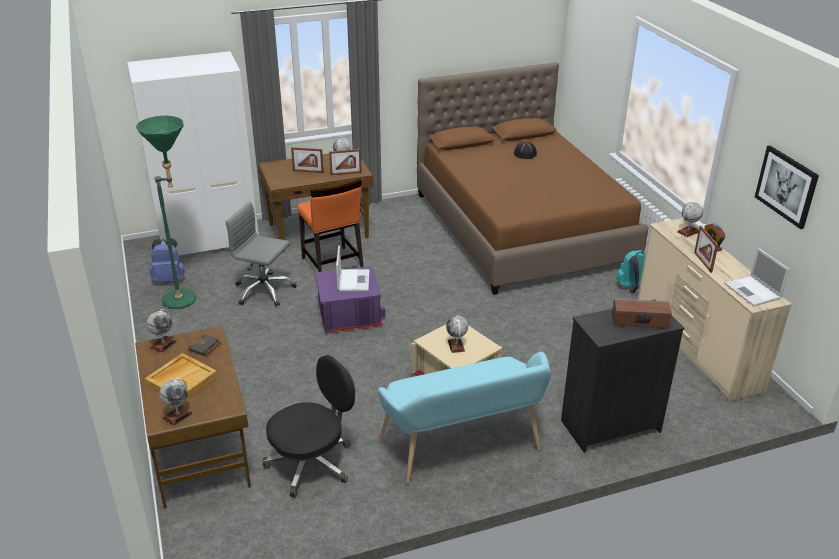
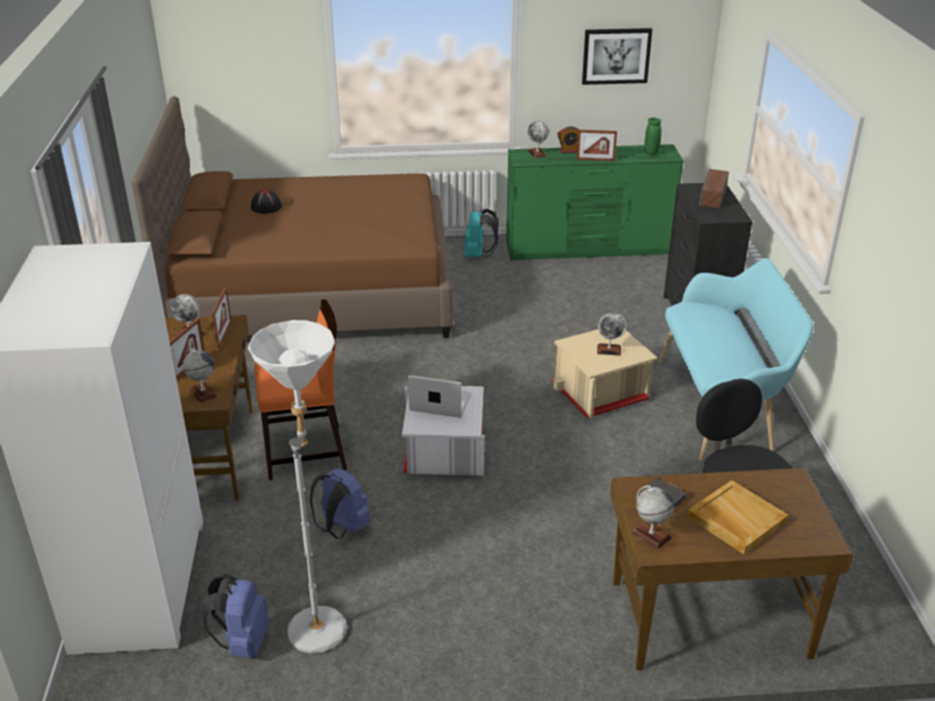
camera: 75 degrees left, 0 degrees up
(178, 415) = (813, 524): globe -> globe (203, 393)
(187, 299) = (320, 621): green floor lamp -> white floor lamp
(264, 291) = (341, 528): grey office chair -> blue backpack
(348, 315) = (443, 453): purple storage box -> white storage box
(696, 347) = (588, 249): beige dresser -> green dresser
(753, 291) = (651, 152): laptop -> green vase

